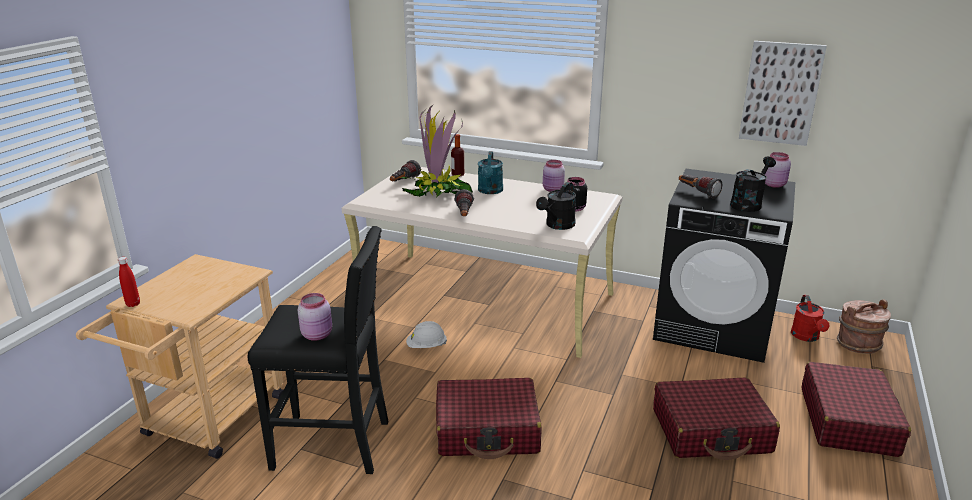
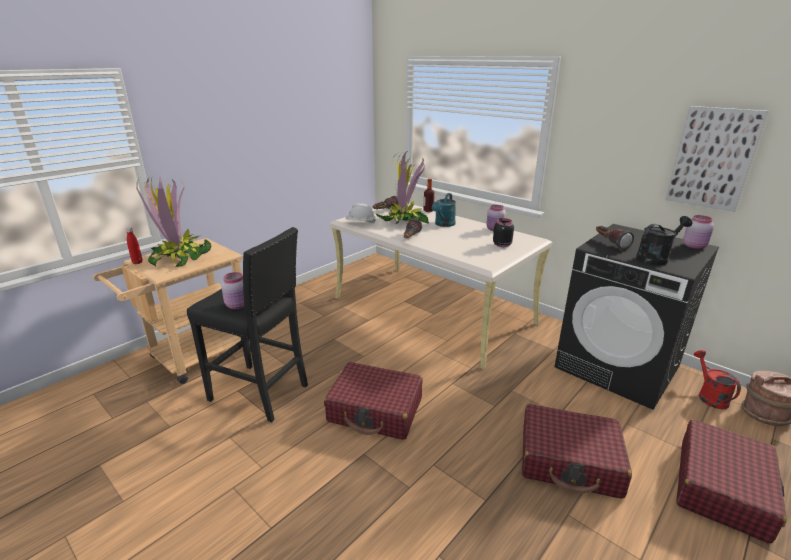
camera: 20 degrees right, 0 degrees up
(187, 288) = (179, 258): none -> potted plant
(426, 346) = (369, 336): white hard hat -> white hard hat (360, 223)
(557, 226) = (478, 255): black watering can -> none
(806, 337) = (709, 396): red watering can -> red watering can turned 150 degrees clockwise

